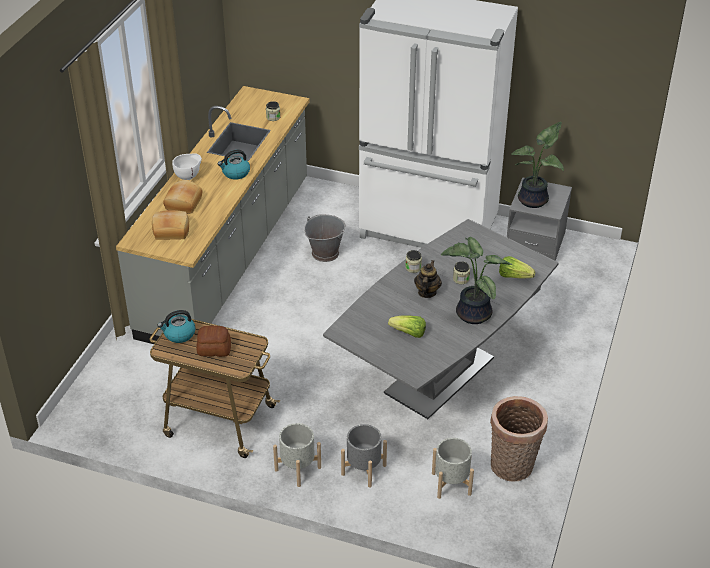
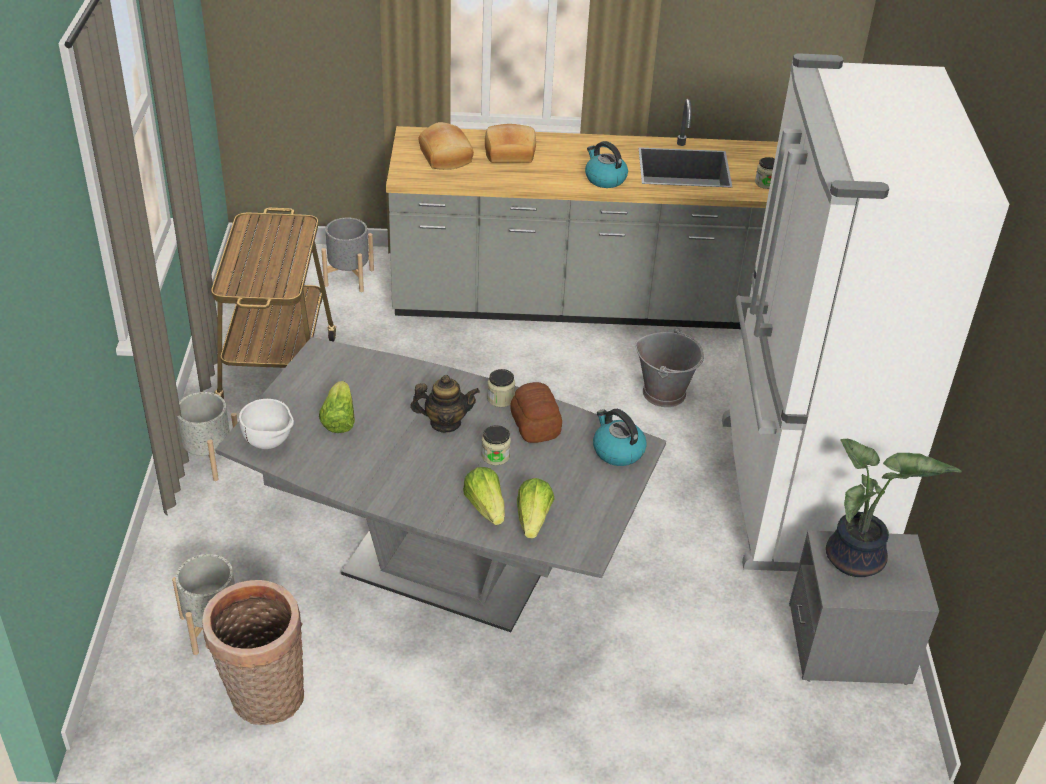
camera: 70 degrees right, 0 degrees up
(179, 334) = (281, 226): kettle -> kettle (617, 451)
(189, 177) = (571, 145): white bowl -> white bowl (270, 444)
(214, 349) = (263, 259): bread -> bread (535, 425)
(364, 470) = (220, 525): grey planter -> grey planter (349, 277)
(471, 313) = (412, 481): potted plant -> none
(500, 290) = (486, 507): none -> lettuce

